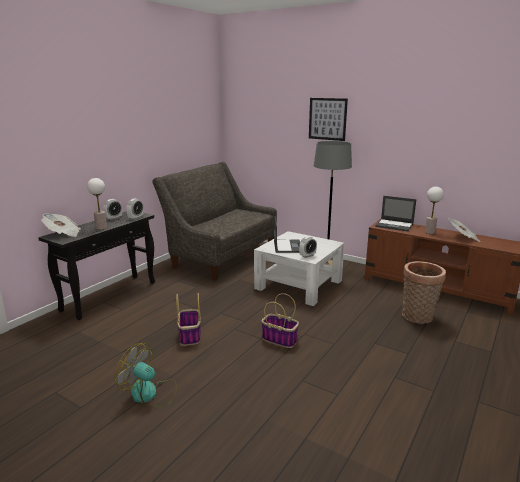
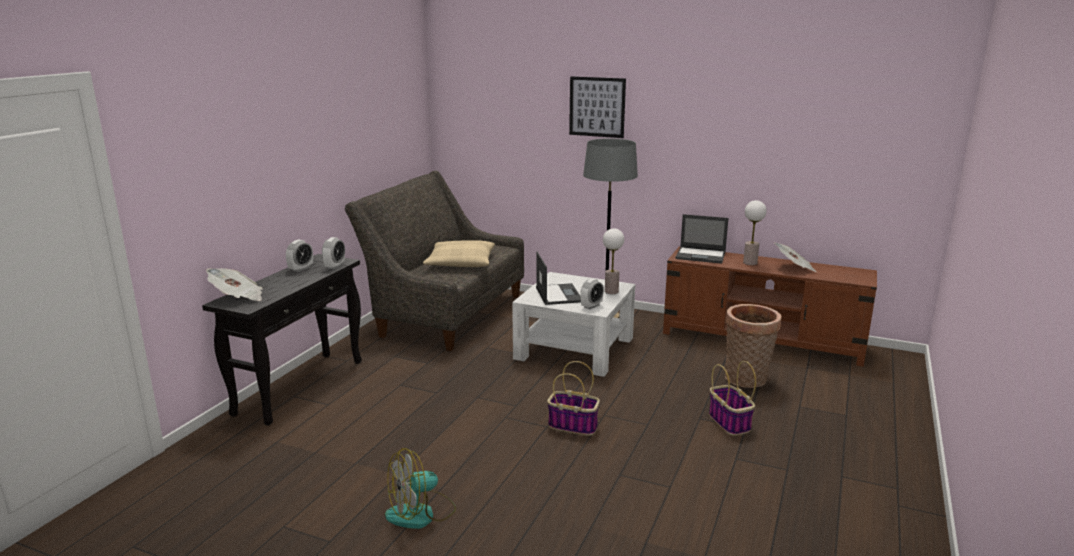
camera: 10 degrees left, 0 degrees up
(101, 228) = (292, 285): table lamp -> table lamp (611, 291)
(150, 394) = (421, 513): fan -> fan turned 45 degrees counterclockwise
(190, 336) = (446, 432): basket -> basket (730, 422)
(229, 222) = (460, 262): none -> beige pillow

